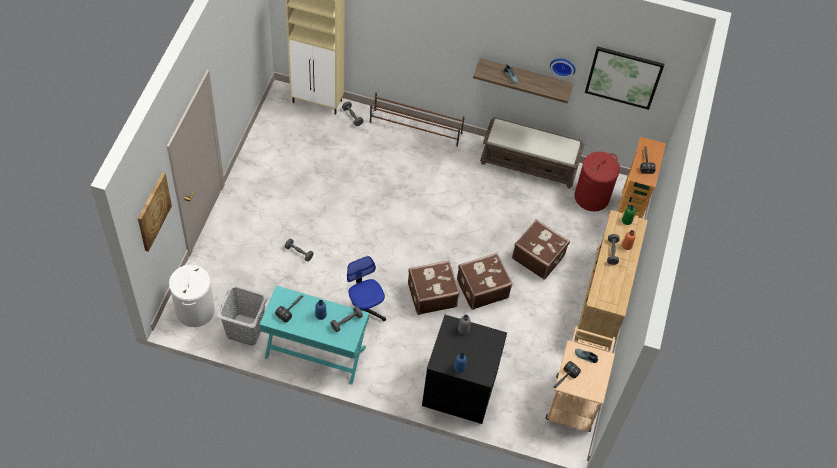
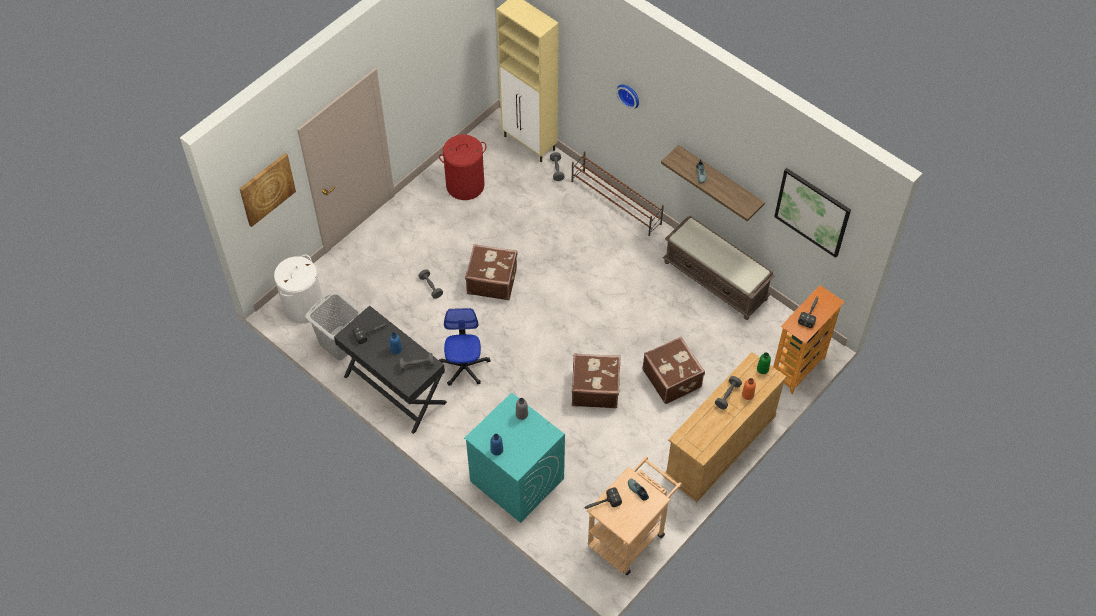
camera: 30 degrees right, 0 degrees up
(315, 352) = (394, 389): turquoise desk -> black desk
(431, 294) = (539, 376): brown suitcase -> brown suitcase (492, 280)
(459, 389) = (516, 479): black washing machine -> turquoise washing machine
(563, 66) = (755, 179): wall clock -> wall clock (629, 95)
(591, 197) = (765, 337): red laundry basket -> red laundry basket (465, 185)

